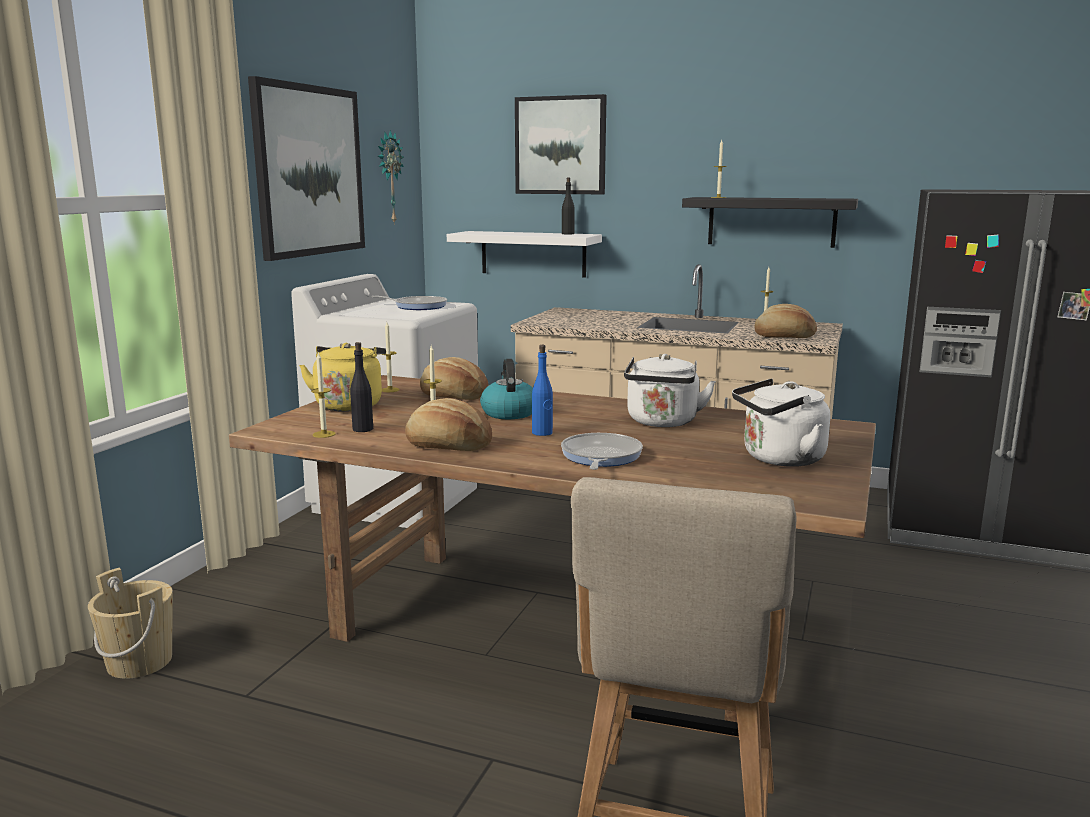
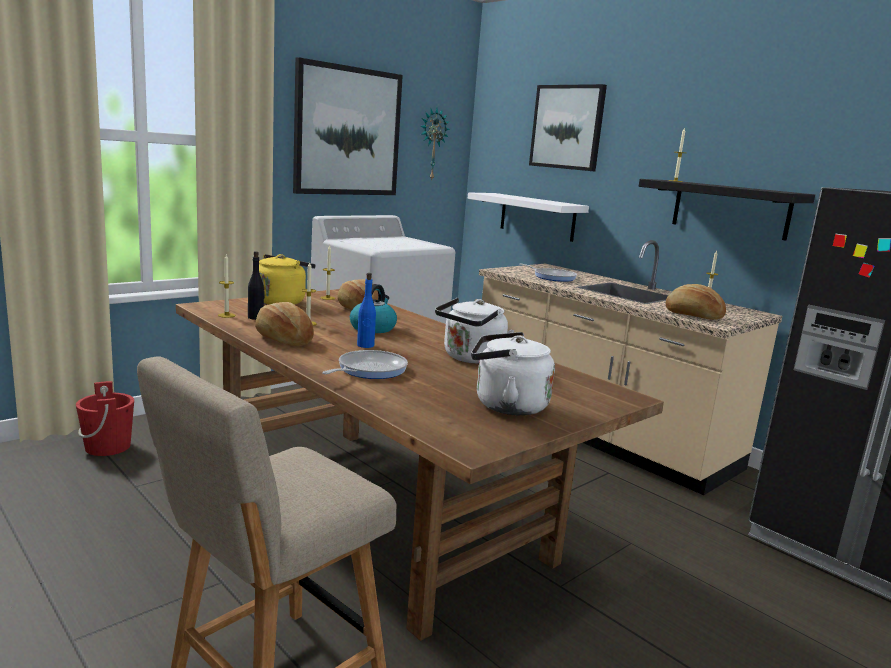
camera: 25 degrees right, 0 degrees up
(139, 662) = (108, 447): beige bucket -> red bucket
(418, 306) = (406, 243): frying pan -> frying pan (552, 277)
(567, 234) = (560, 202): black bottle -> none

